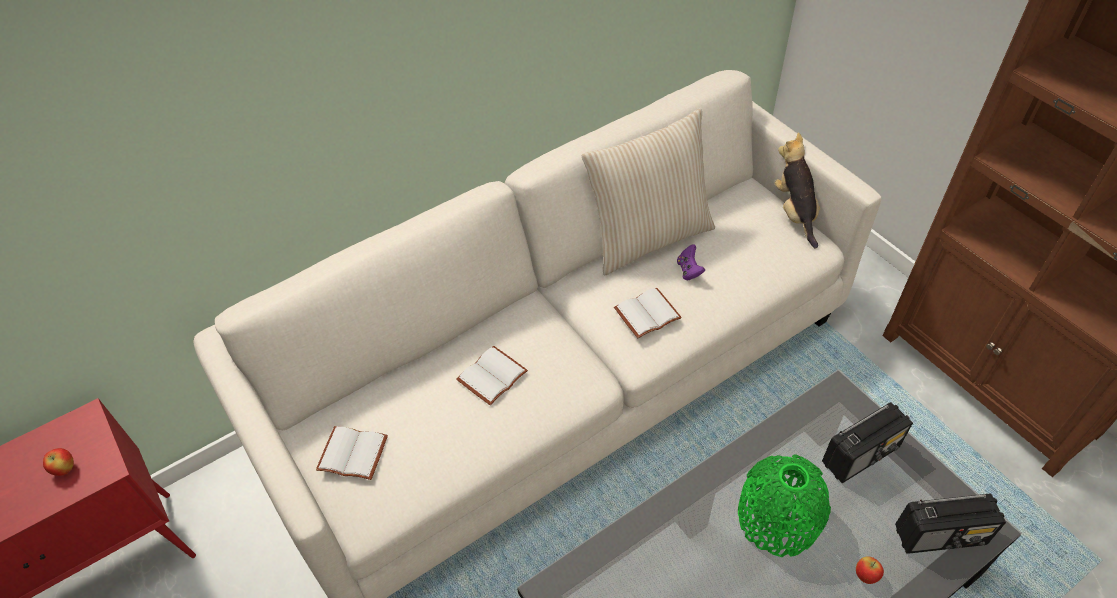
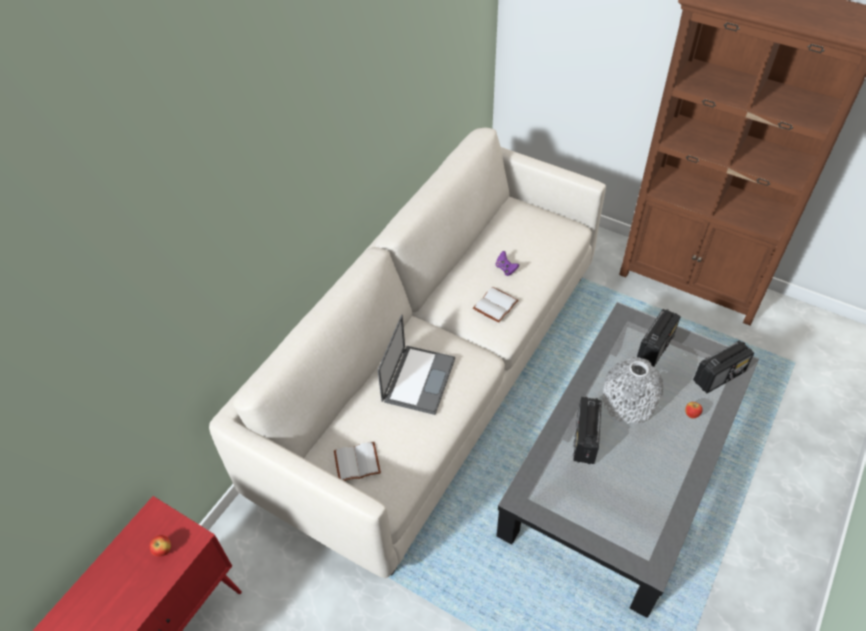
camera: 25 degrees left, 0 degrees up
(491, 374) = (418, 378): white book -> laptop
(648, 237) = (468, 256): beige pillow -> none
(685, 547) = (585, 440): none -> radio
(778, 519) = (628, 402): green vase -> grey vase
(795, 212) = (549, 211): plush toy -> none

